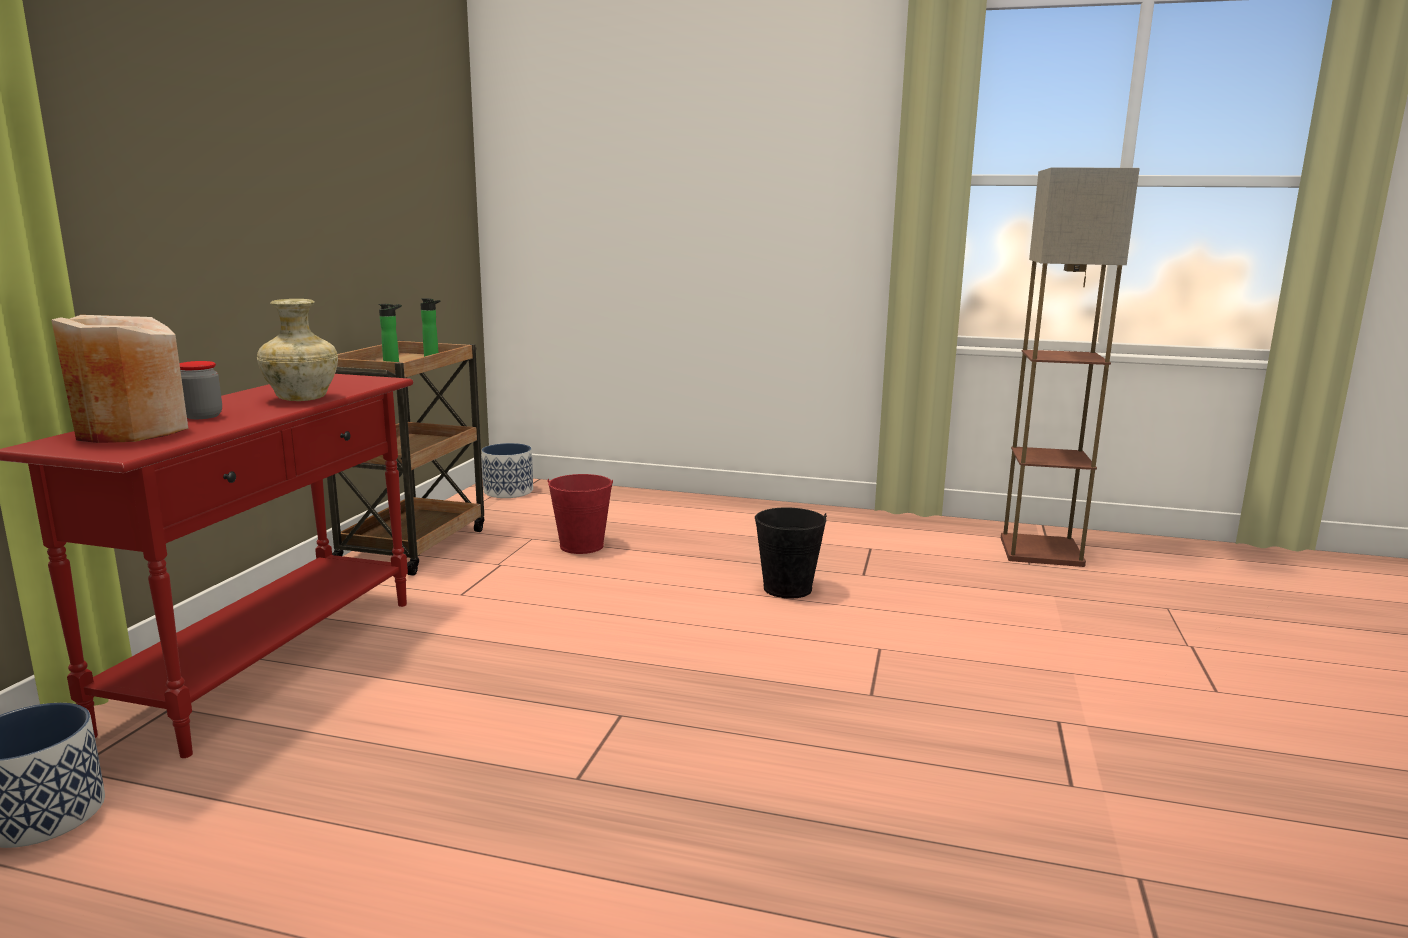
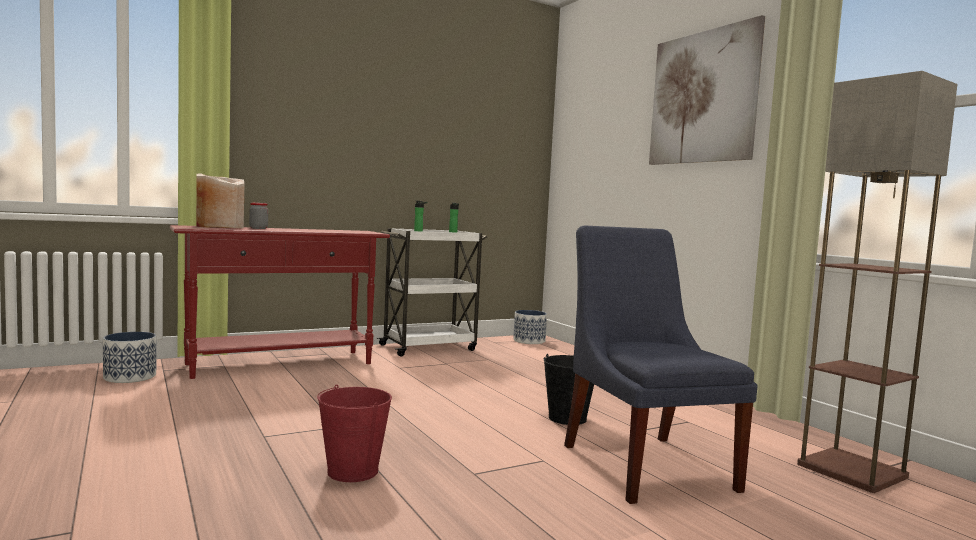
camera: 45 degrees right, 10 degrees down
(303, 398) = (315, 230): beige vase -> none
(414, 545) = (429, 347): brown cart -> white cart
(581, 546) = (504, 368): red bucket -> red bucket (353, 471)
(778, 136) = (703, 97): none -> picture
(940, 611) = (644, 463): none -> blue chair

